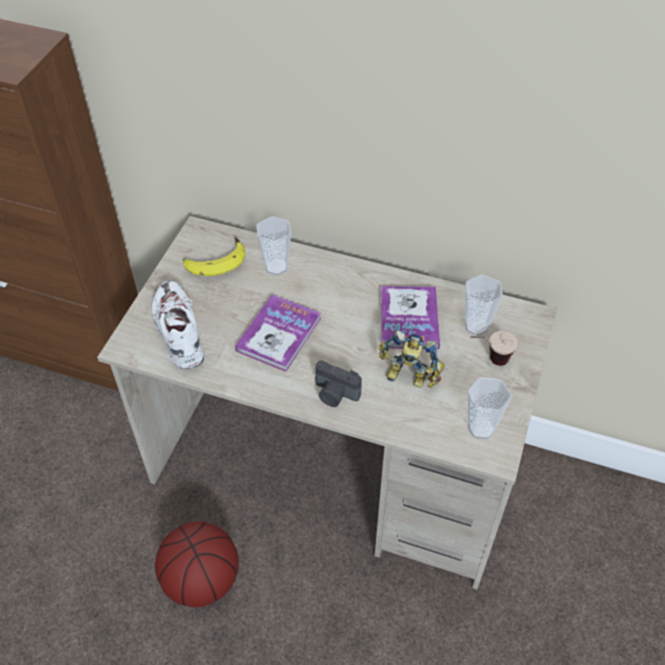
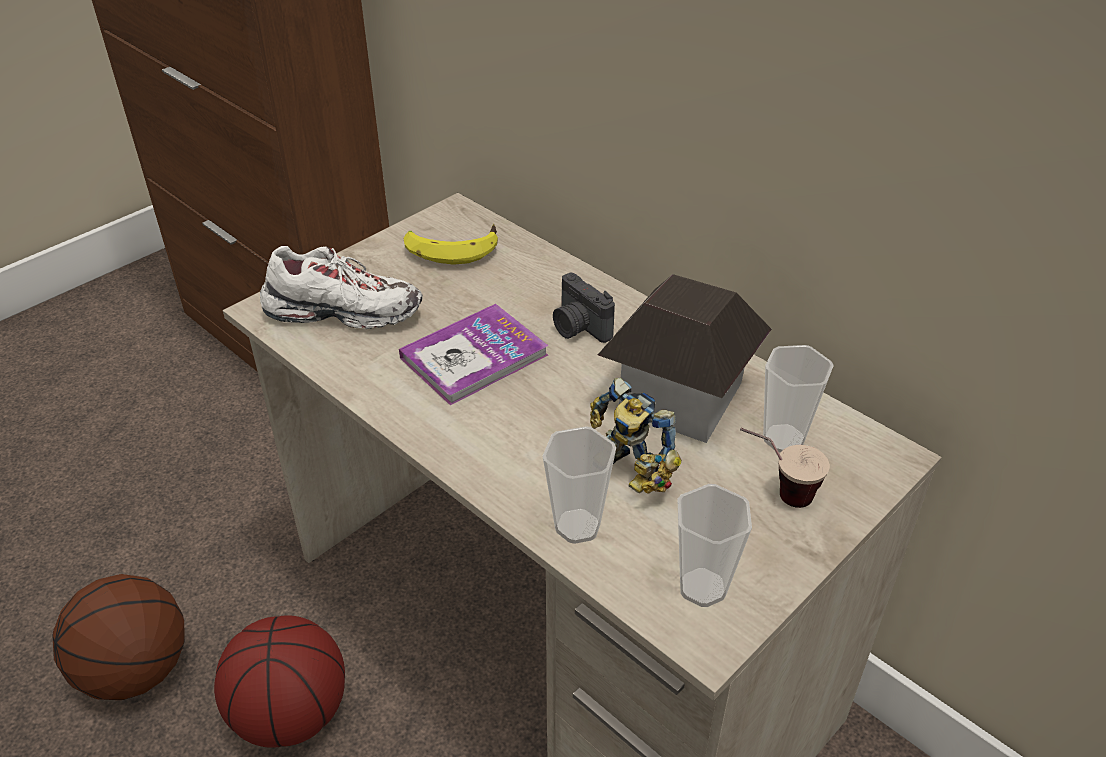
camera: 25 degrees right, 10 degrees down
(84, 596) = (137, 669): none -> basketball
(179, 332) = (343, 314): white shoe -> white shoe turned 90 degrees clockwise
(276, 267) = (528, 277): cup -> cup (577, 526)
(334, 394) = (499, 458): camera -> camera (578, 328)
(409, 319) = (680, 396): book -> toy house

